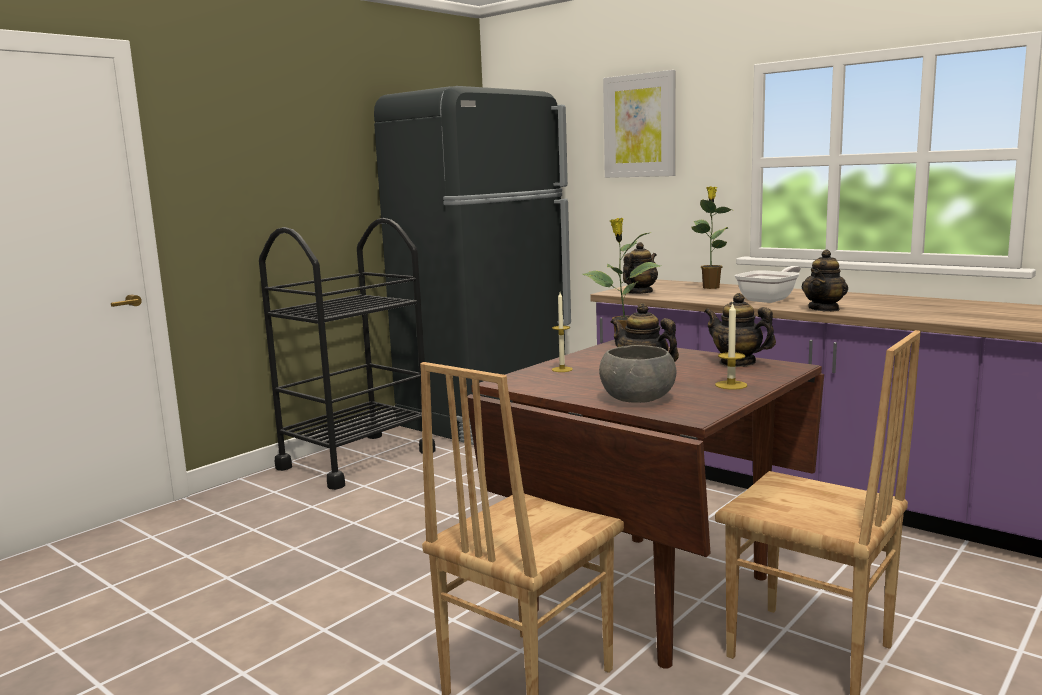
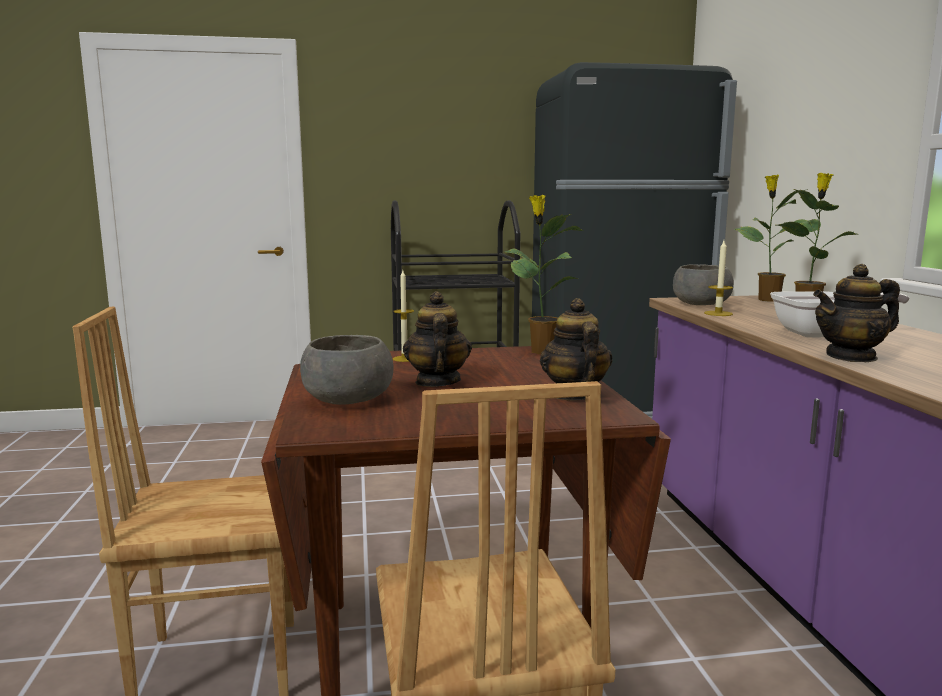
camera: 40 degrees right, 0 degrees up
(639, 293) = (700, 304): teapot -> grey bowl
(640, 126) = (810, 100): picture -> none
(663, 283) = (767, 300): none -> potted plant
(731, 385) = (473, 414): candle -> candle (718, 313)

